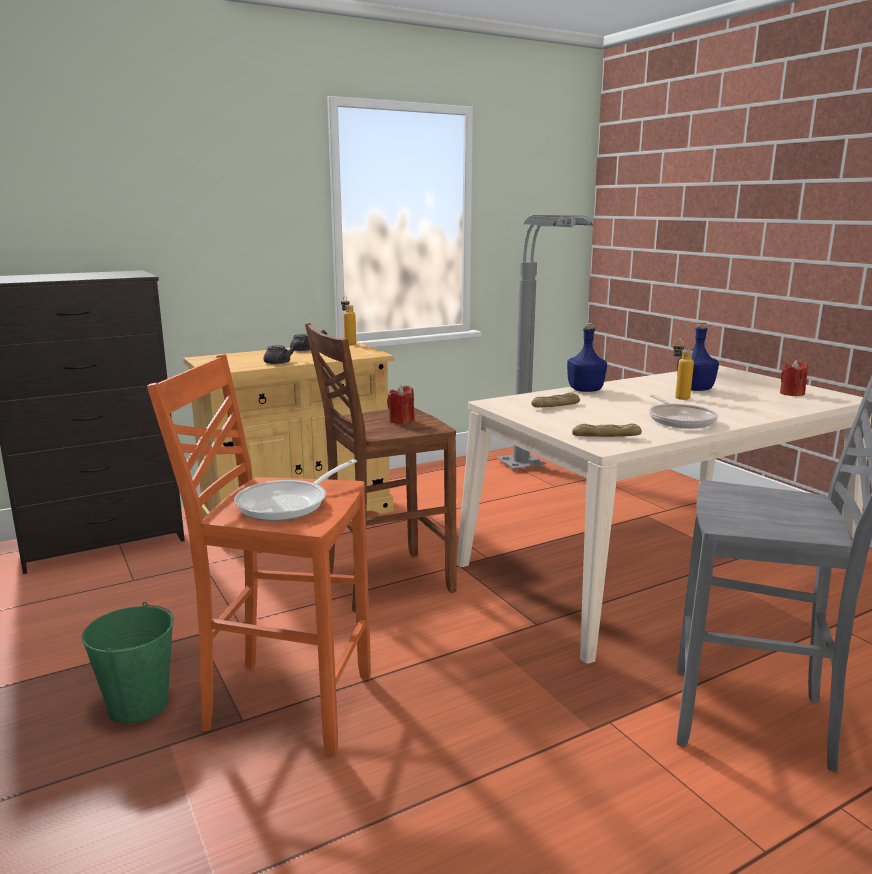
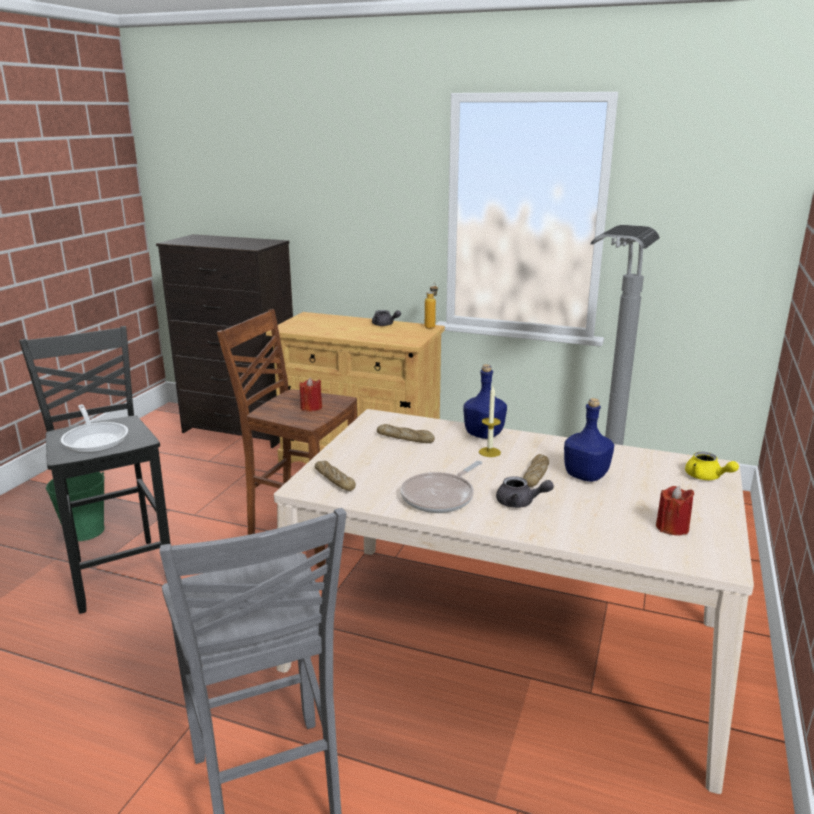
camera: 50 degrees right, 5 degrees up
(282, 362) = (333, 332): grey teapot -> grey teapot (520, 503)
(285, 702) = (121, 572): orange stool -> black stool
(289, 503) = (95, 439): frying pan -> frying pan turned 120 degrees counterclockwise
(620, 396) = (489, 452): none -> candle
(678, 397) = (535, 475): bottle -> bread
(732, 373) = (706, 477): none -> yellow teapot

